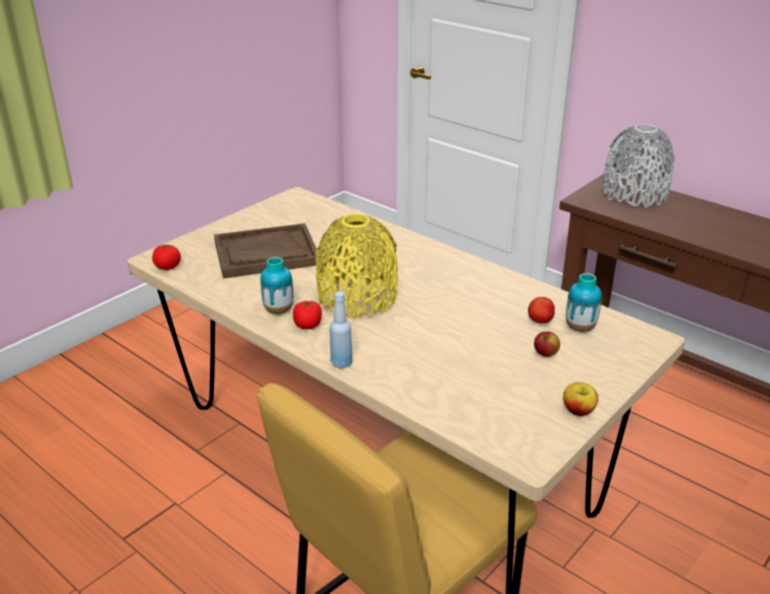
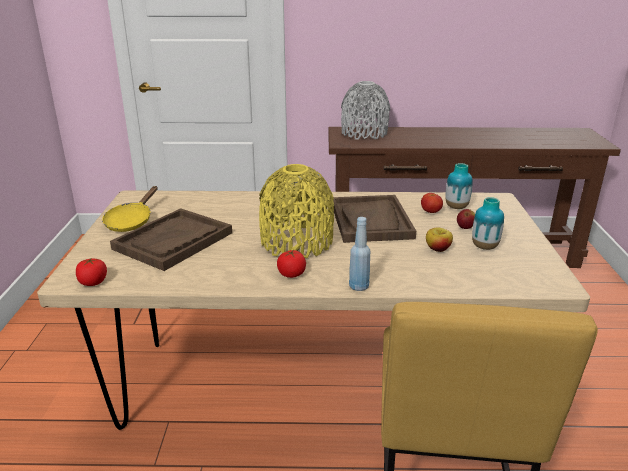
camera: 40 degrees left, 5 degrees down
(262, 221) = (131, 221): none -> yellow frying pan
(278, 310) = (251, 274): vase -> vase (484, 247)
(460, 305) = (371, 221): none -> brown tray
(578, 410) = (533, 249): apple -> apple (437, 249)

